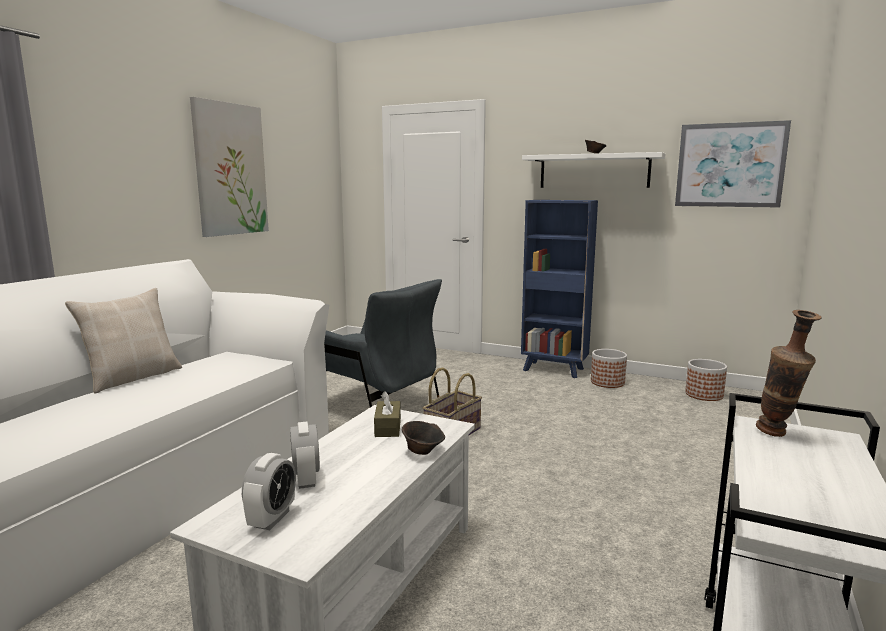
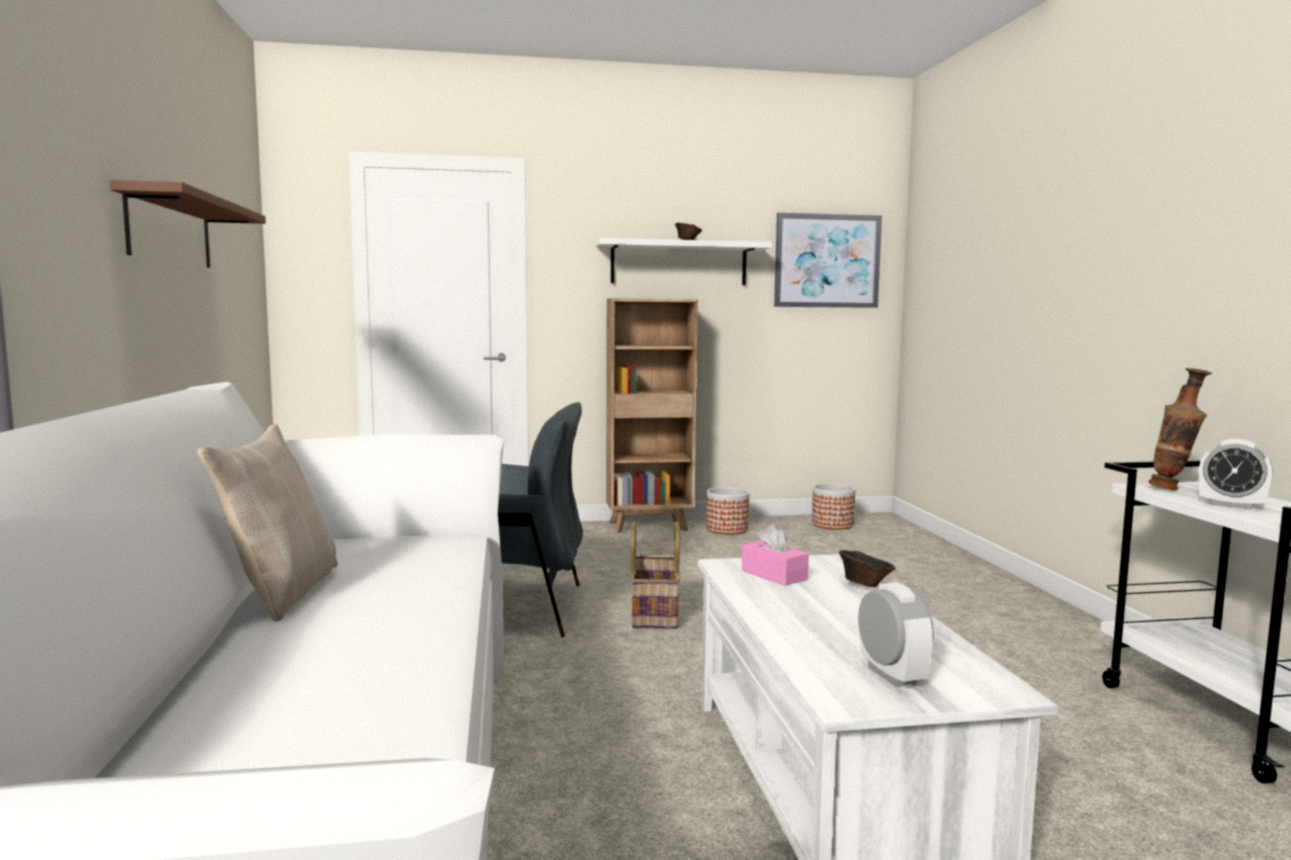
camera: 35 degrees left, 5 degrees down
(230, 169) = (170, 231): picture -> brown shelf
(306, 479) = (826, 636): alarm clock -> alarm clock (1231, 505)
(388, 427) = (774, 575): brown tissue box -> pink tissue box
(554, 370) = (650, 526): blue bookcase -> brown bookcase

